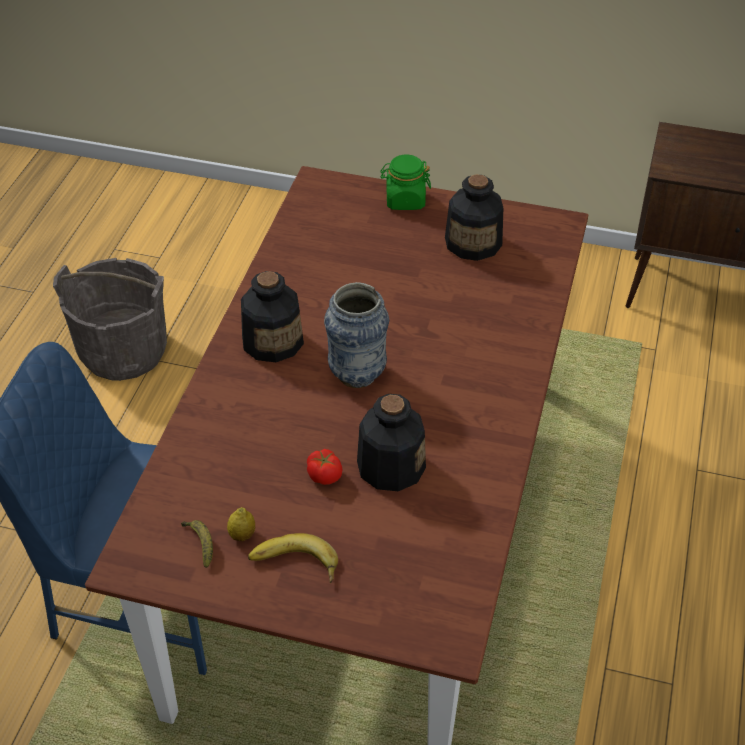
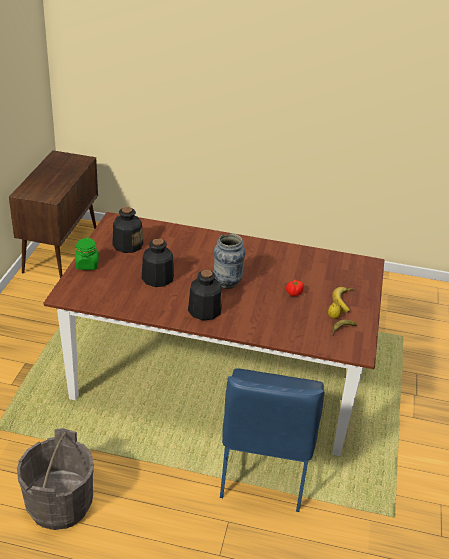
camera: 95 degrees left, 10 degrees down
(390, 466) = (284, 275): bottle -> bottle (157, 278)

